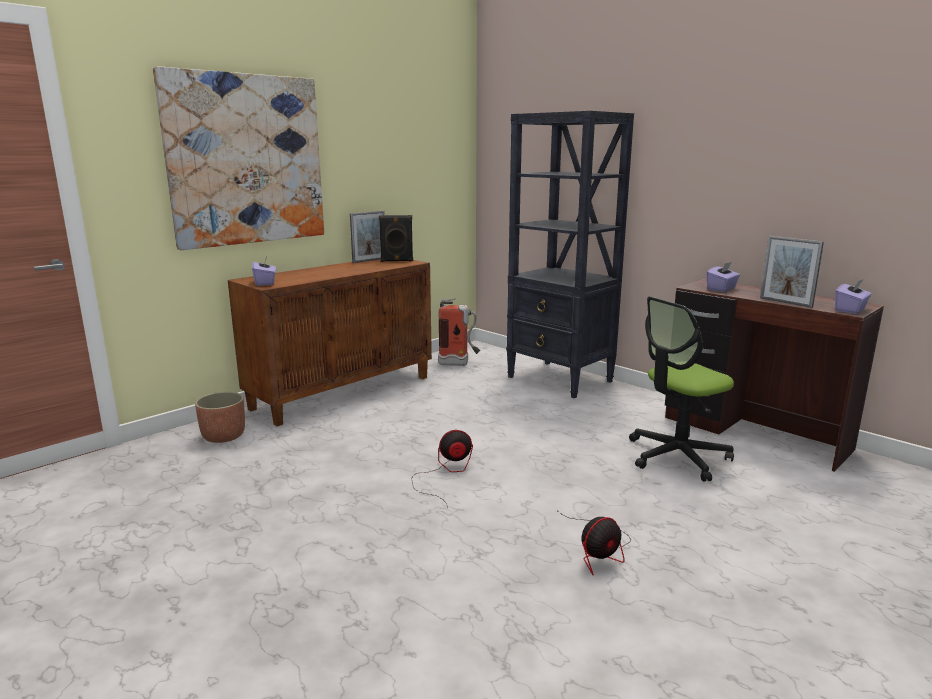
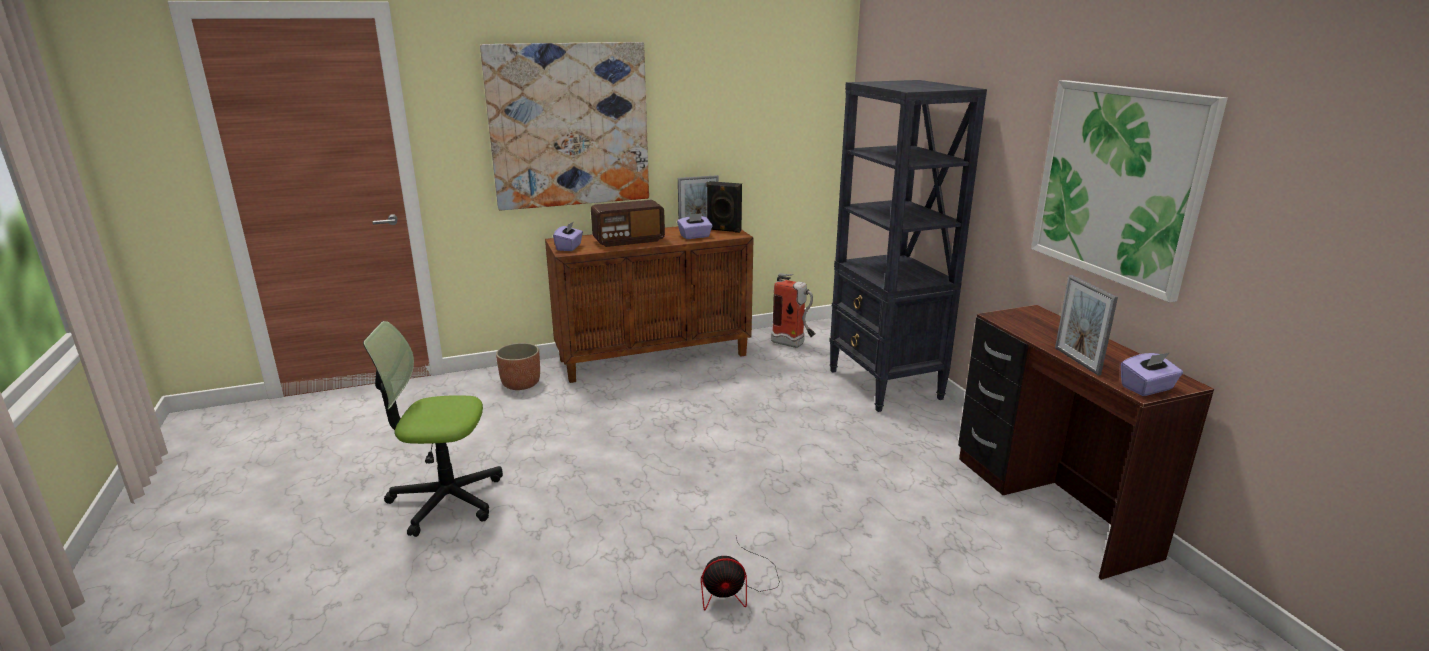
camera: 25 degrees right, 5 degrees up
(318, 274) = (628, 240): none -> radio
(445, 473) = (670, 468): fan -> none
(677, 456) = (923, 510): office chair -> office chair (446, 499)
(721, 289) = (1030, 325): purple tissue box -> purple tissue box (695, 236)
(773, 168) = (1118, 184): none -> picture

